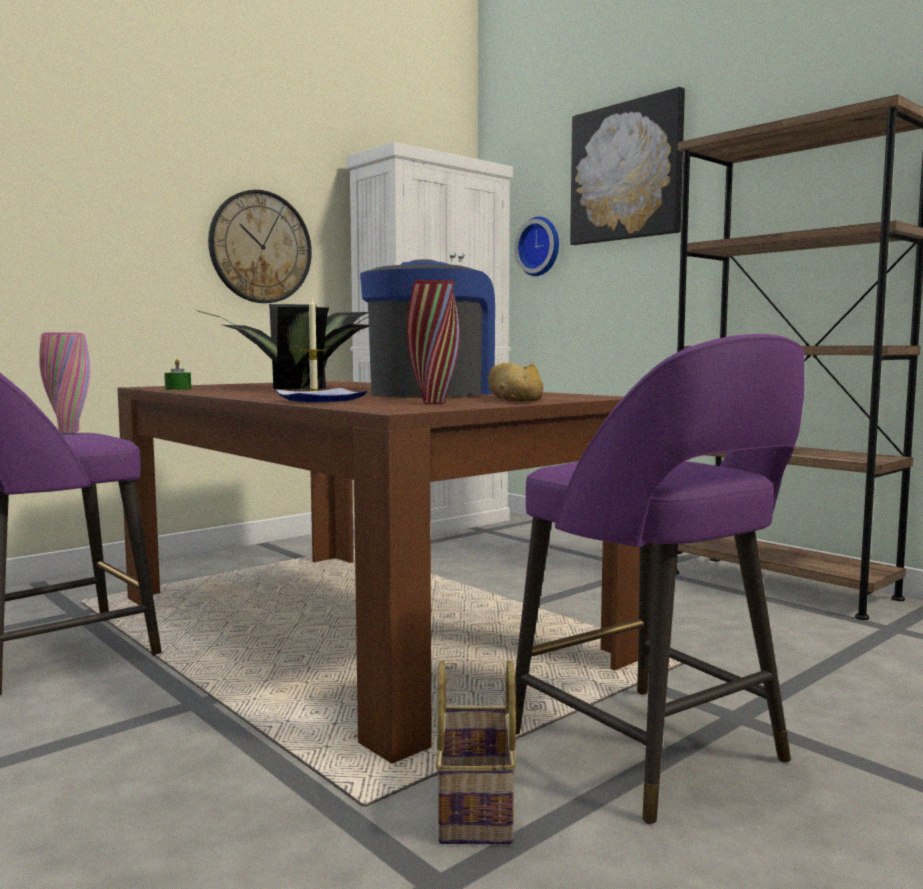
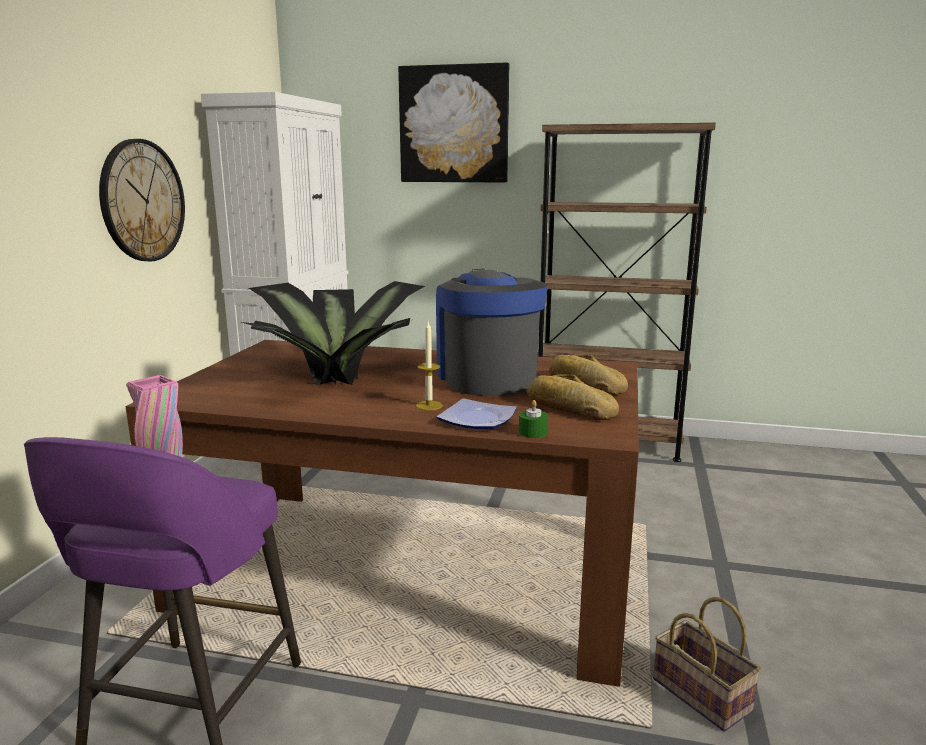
camera: 35 degrees left, 10 degrees up
(178, 389) = (225, 403): green candle -> green candle (533, 432)
(433, 402) = (569, 408): red vase -> bread
(540, 247) = (365, 179): wall clock -> none
(651, 751) = (719, 609): purple stool -> none

